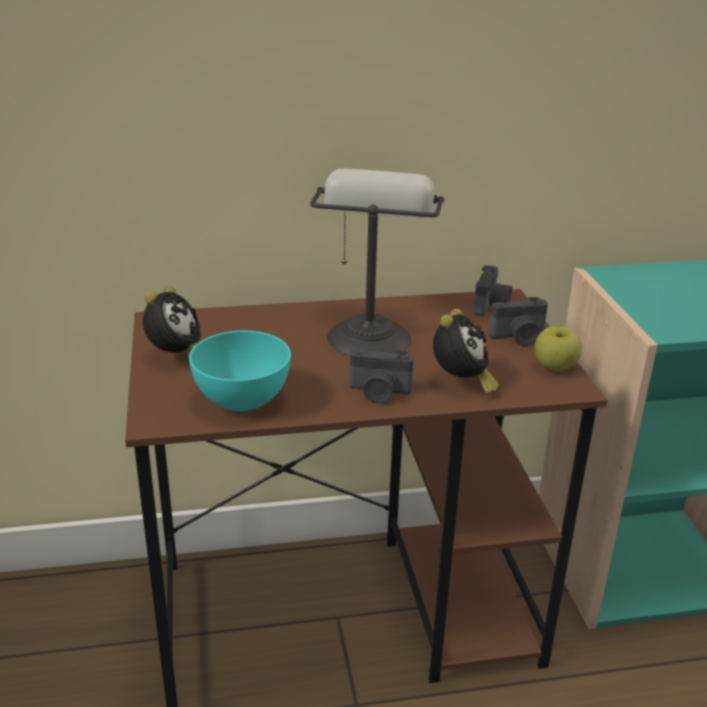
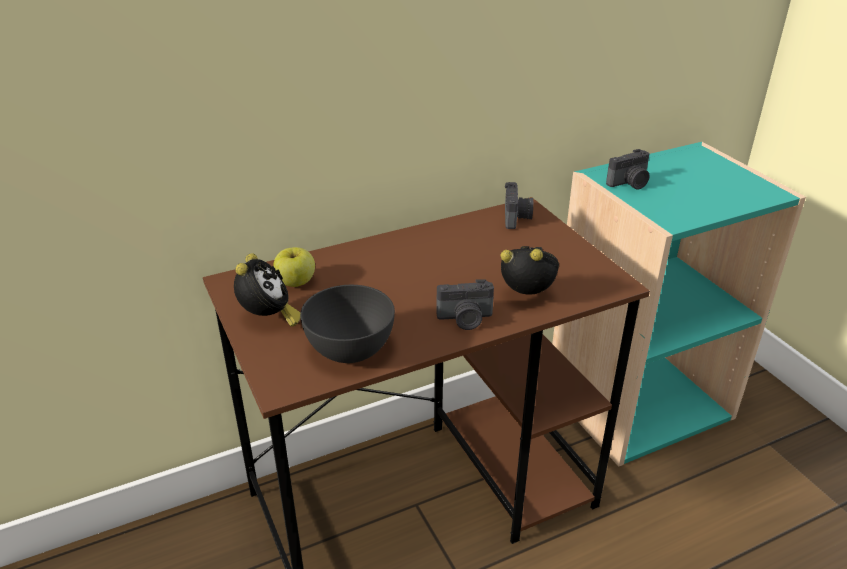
camera: 15 degrees left, 5 degrees up
(242, 399) = (349, 349): turquoise bowl -> grey bowl
(369, 329) = (426, 258): table lamp -> none
(461, 383) = (528, 297): alarm clock -> alarm clock turned 75 degrees counterclockwise
(519, 338) = (553, 244): camera -> camera (629, 183)
(555, 367) = (595, 267): apple -> apple (296, 282)

